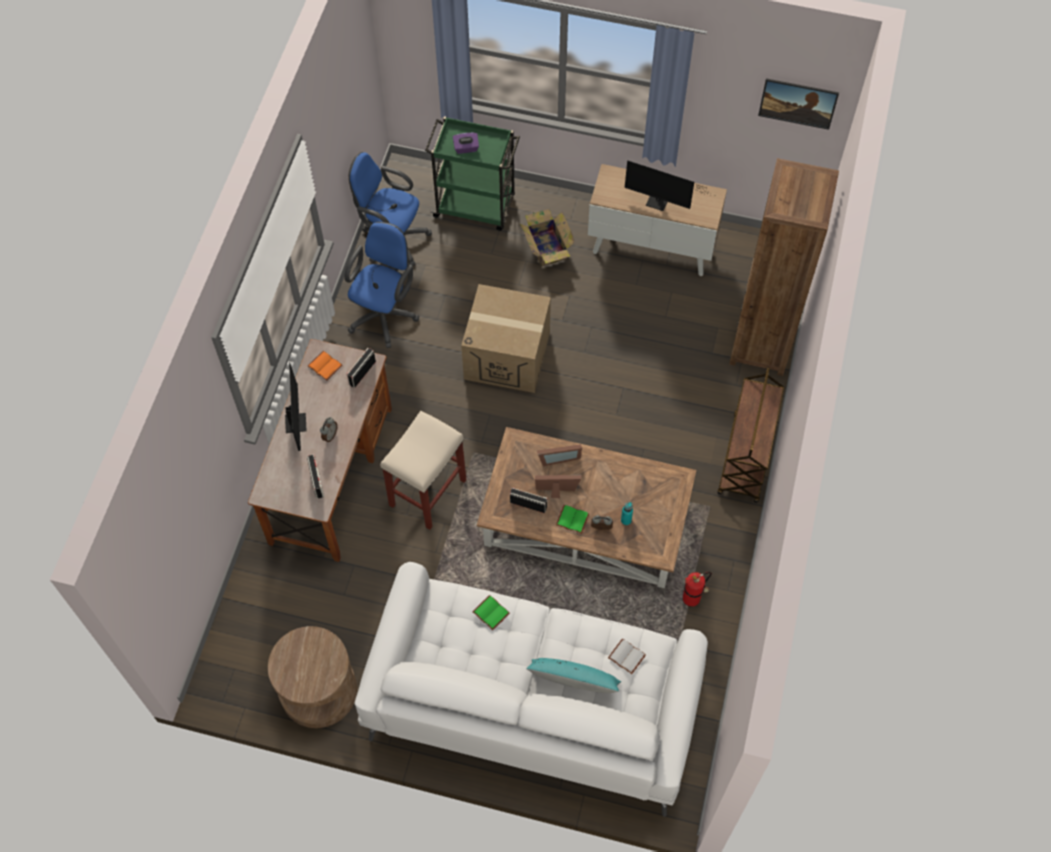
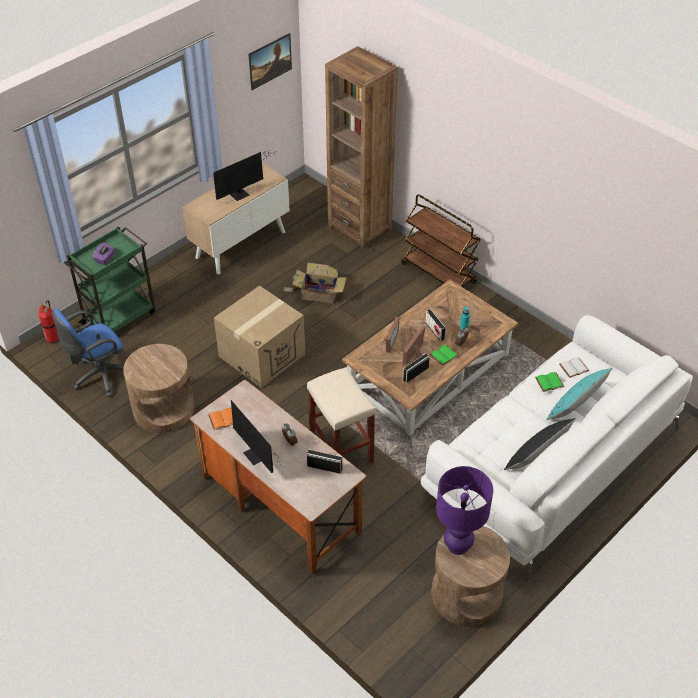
camera: 60 degrees left, 15 degrees down
(296, 419) = (257, 457): monitor -> monitor turned 150 degrees counterclockwise
(311, 645) = (457, 545): none -> purple table lamp
(362, 373) = (248, 399): radio -> radio (434, 330)
(385, 314) = (163, 409): blue office chair -> brown side table
(476, 671) = (537, 455): none -> black pillow
(490, 613) = (494, 427): green book -> green book (549, 383)
(547, 246) = (190, 295): cardboard box -> cardboard box (318, 293)
(693, 598) = (525, 344): fire extinguisher -> fire extinguisher (53, 338)

